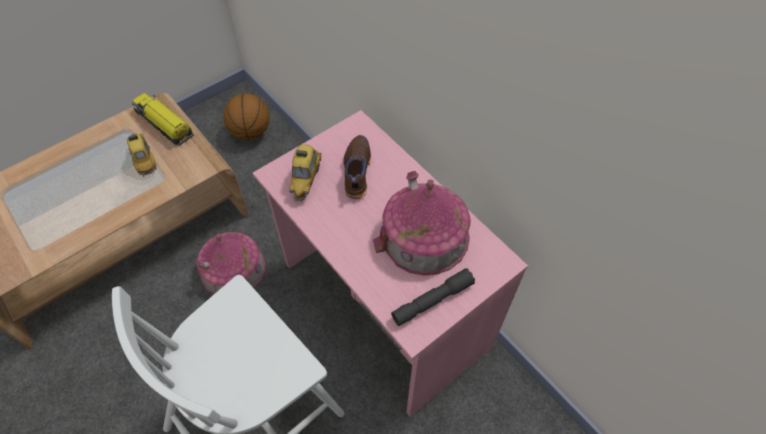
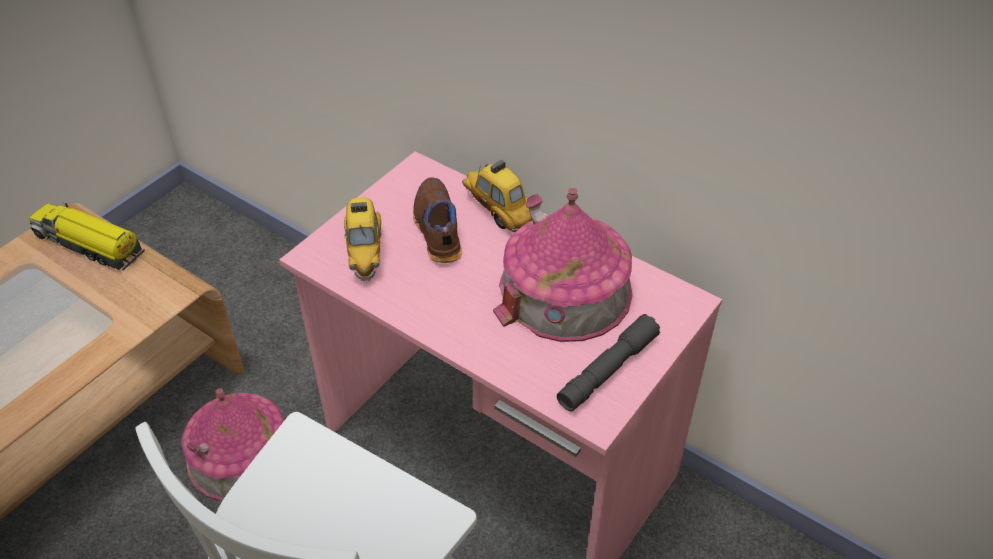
camera: 15 degrees left, 10 degrees down
(144, 158) = (70, 299): toy car -> toy car (497, 211)
(251, 132) = (213, 252): basketball -> none

